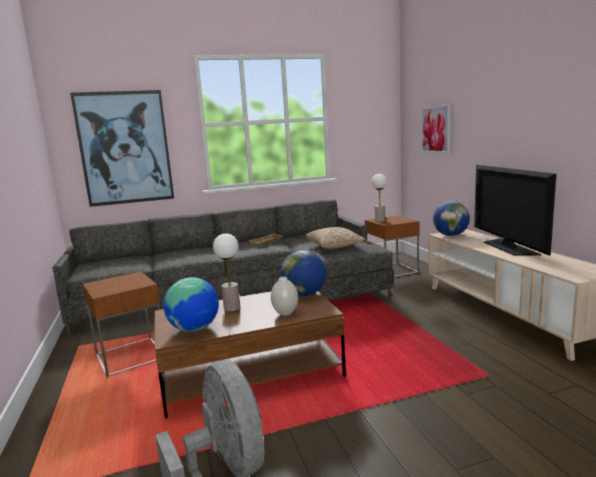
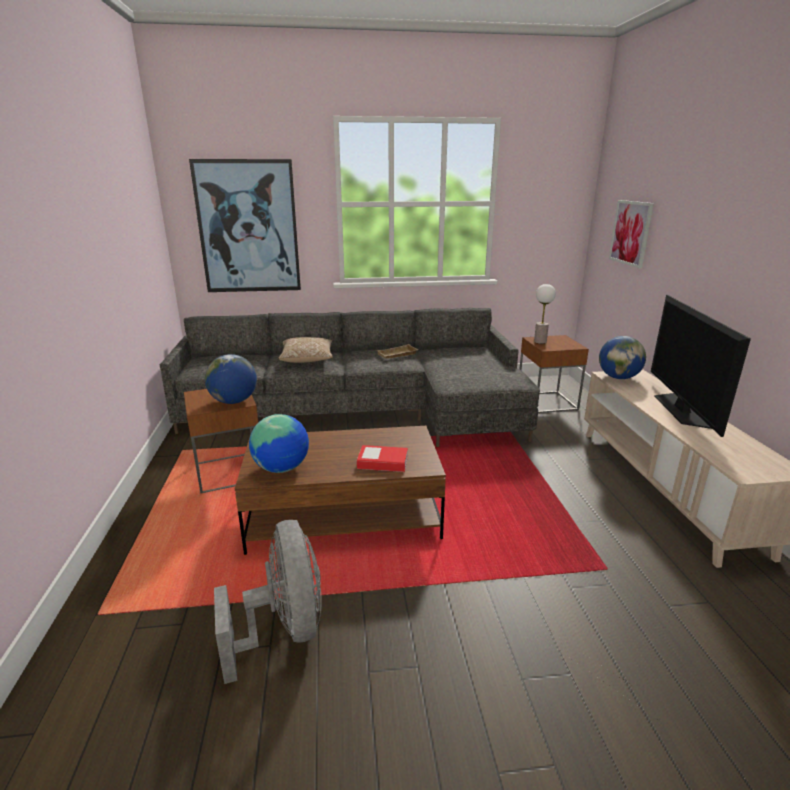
camera: 10 degrees right, 10 degrees up
(231, 308) = (329, 446): table lamp -> none
(285, 313) = (382, 463): white vase -> book
(304, 294) = (413, 439): globe -> globe (234, 401)
(335, 246) = (473, 373): pillow -> pillow (307, 359)

